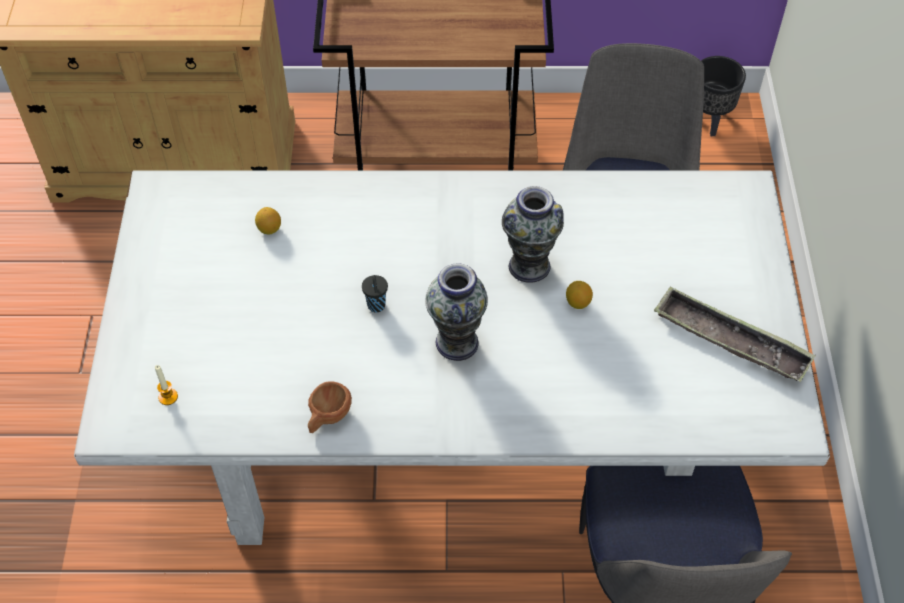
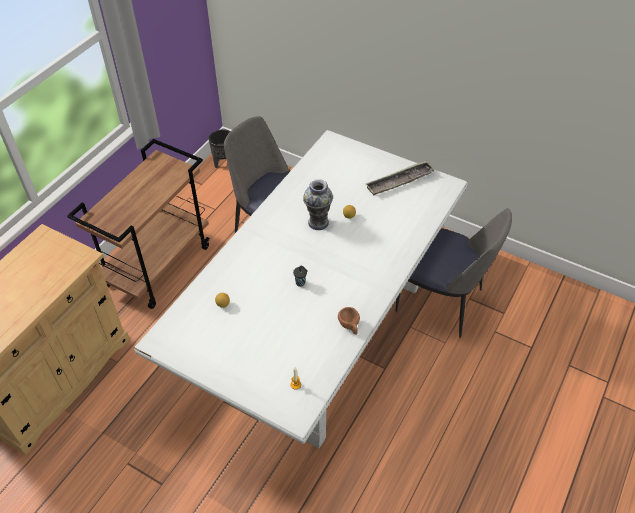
camera: 60 degrees left, 5 degrees down
(457, 342) = (341, 263): vase -> none

